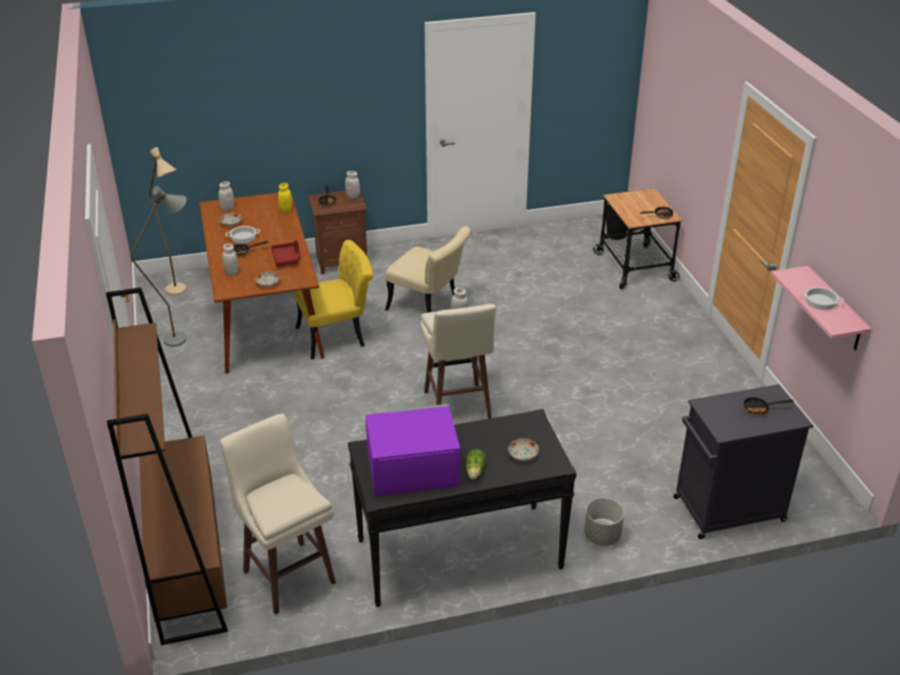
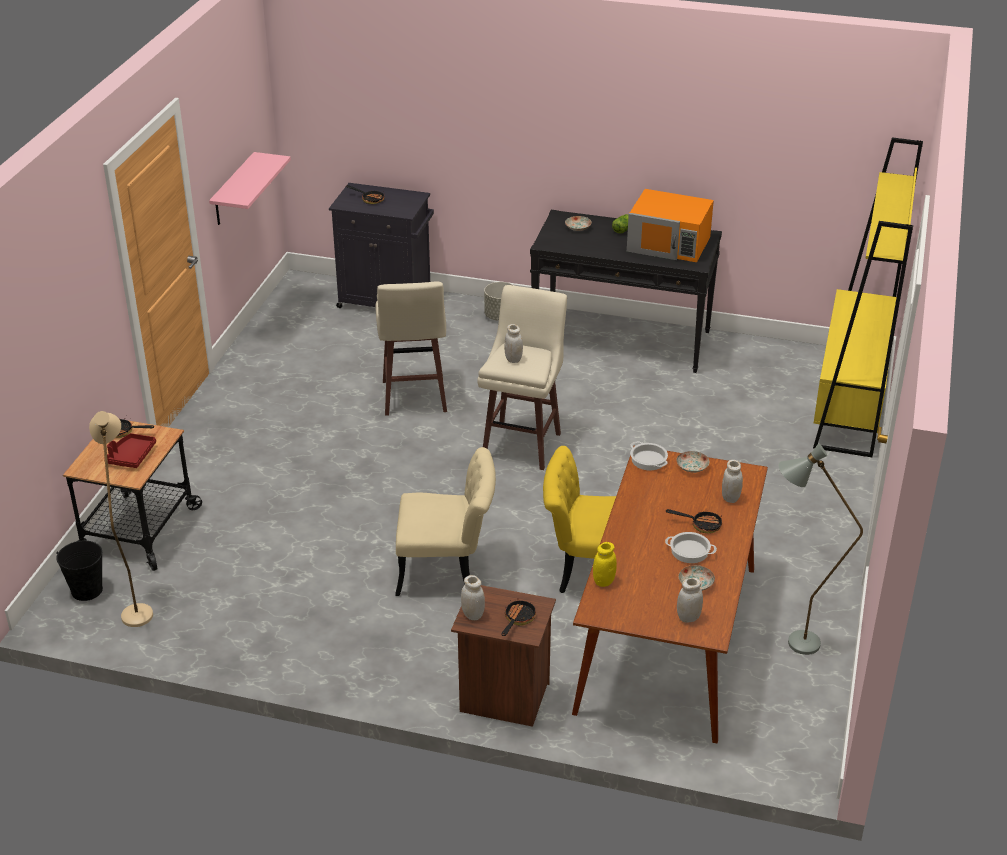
camera: 150 degrees left, 0 degrees up
(180, 292) = (773, 729): beige floor lamp -> beige floor lamp (136, 608)
(188, 562) = (850, 402): brown bookcase -> yellow bookcase
(287, 259) = (650, 495): red tray -> red tray (131, 456)
(288, 574) = (767, 369): beige stool -> beige stool (413, 398)
(412, 468) = (669, 244): purple microwave -> orange microwave
(429, 307) = (448, 570): beige chair -> beige chair turned 120 degrees clockwise
(820, 301) = (255, 175): cooking pot -> cooking pot (649, 460)

